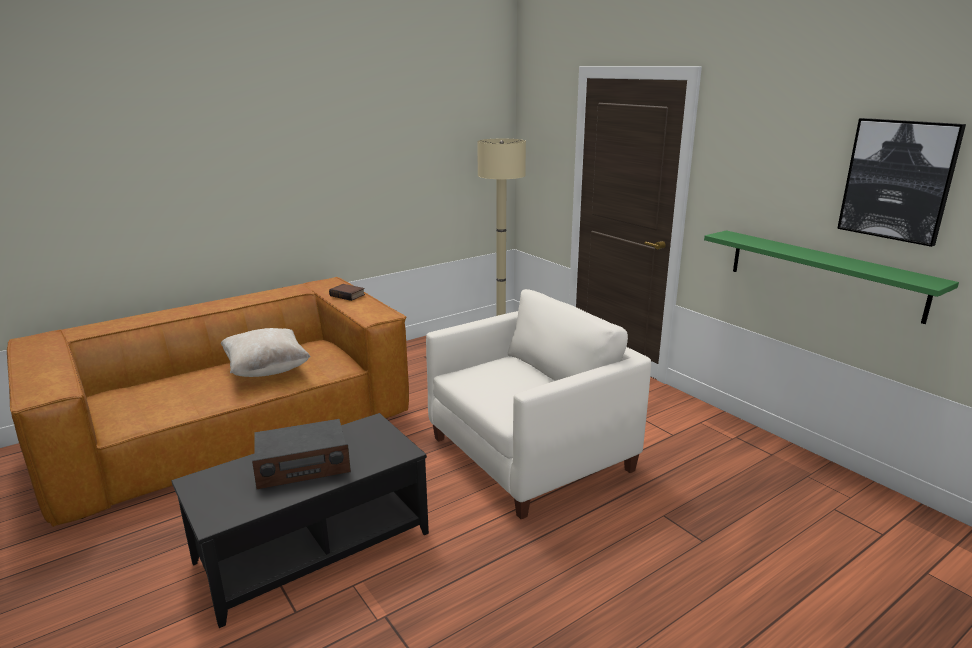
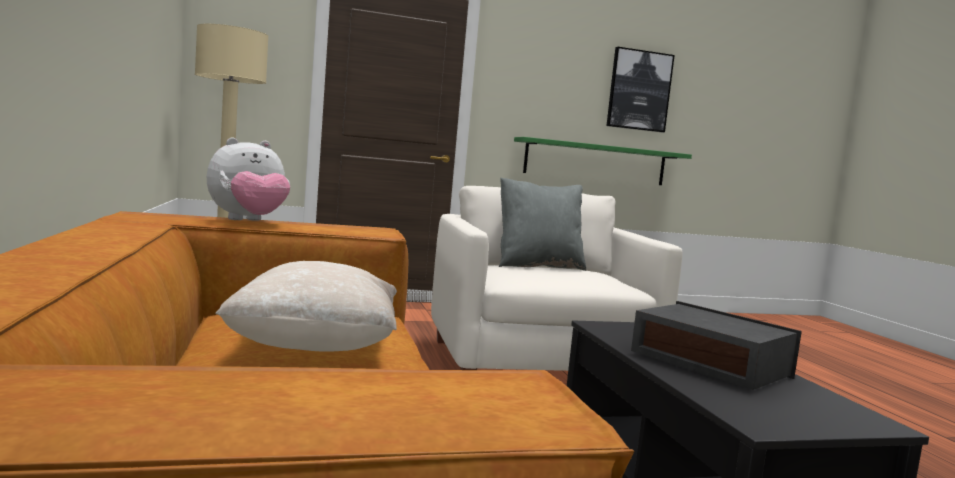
camera: 70 degrees left, 15 degrees down
(302, 465) = (709, 364): radio -> radio turned 45 degrees counterclockwise
(348, 295) = (248, 221): book -> plush toy
(529, 372) = (537, 266): none -> grey pillow

